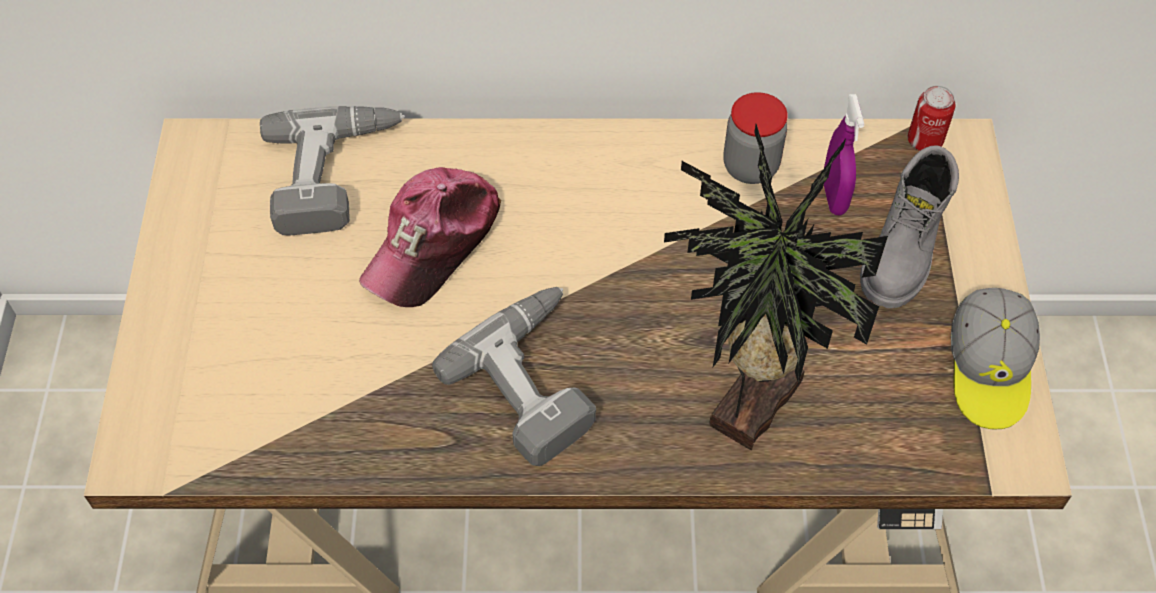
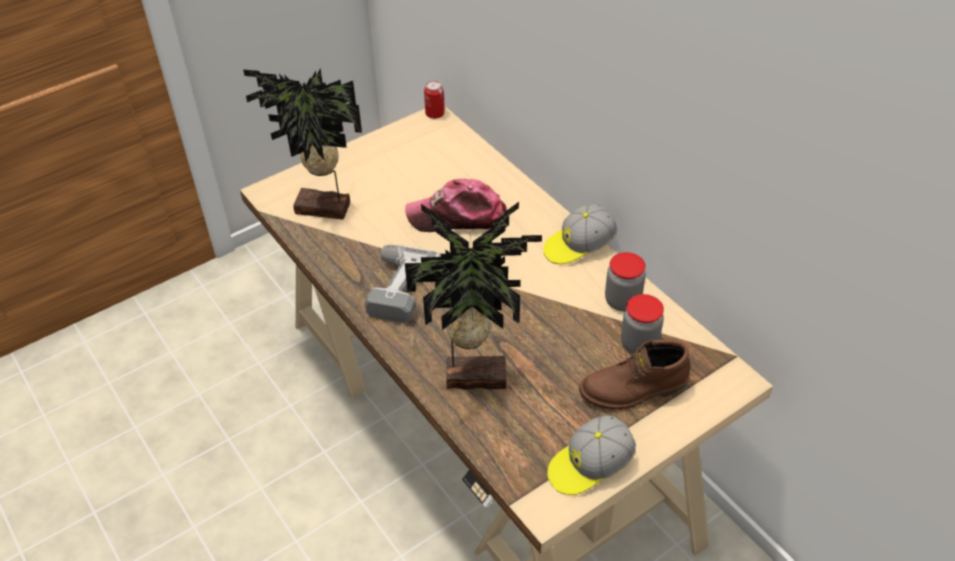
camera: 55 degrees right, 10 degrees down
(256, 404) = (323, 211): none -> potted plant
(337, 176) = (463, 166): power drill -> none
(616, 148) = (579, 246): none -> cap
(834, 196) = (639, 344): purple spray bottle -> jar
(904, 251) = (633, 391): grey boot -> brown boot
(924, 140) = (721, 363): can -> can (435, 114)

